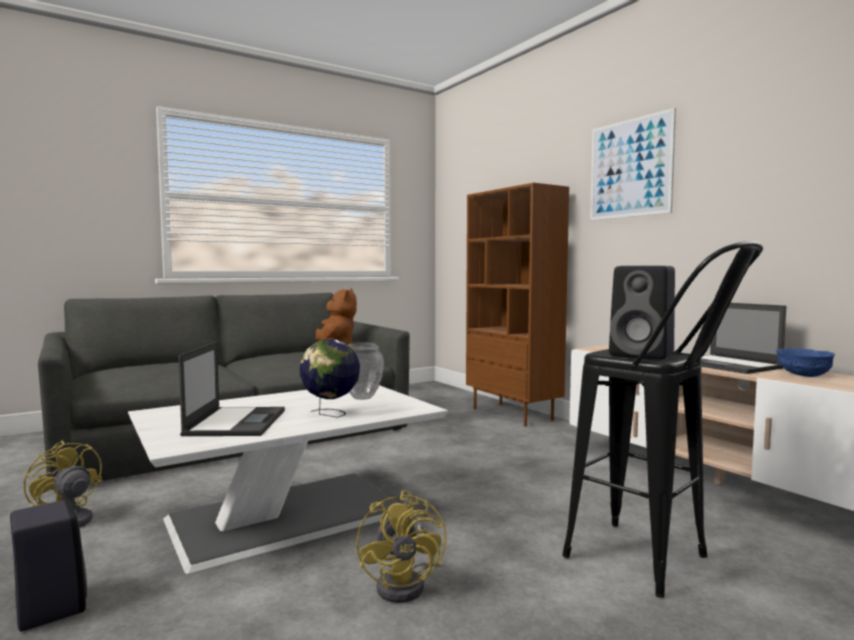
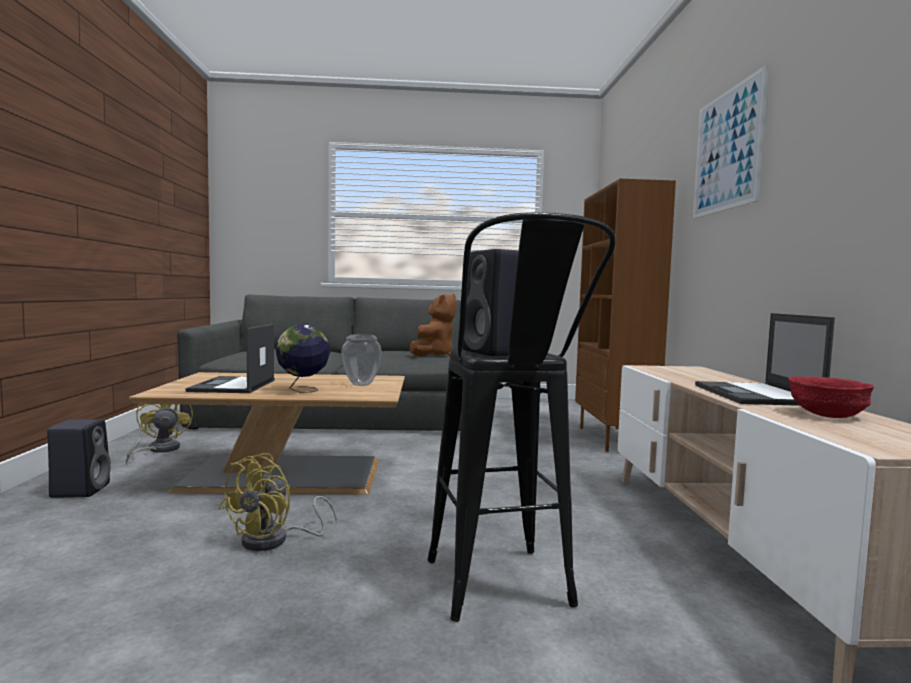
camera: 30 degrees right, 0 degrees up
(236, 422) = (233, 386): laptop -> laptop turned 150 degrees clockwise
(292, 514) = (288, 474): white coffee table -> brown coffee table
(804, 375) = (828, 414): blue bowl -> red bowl

